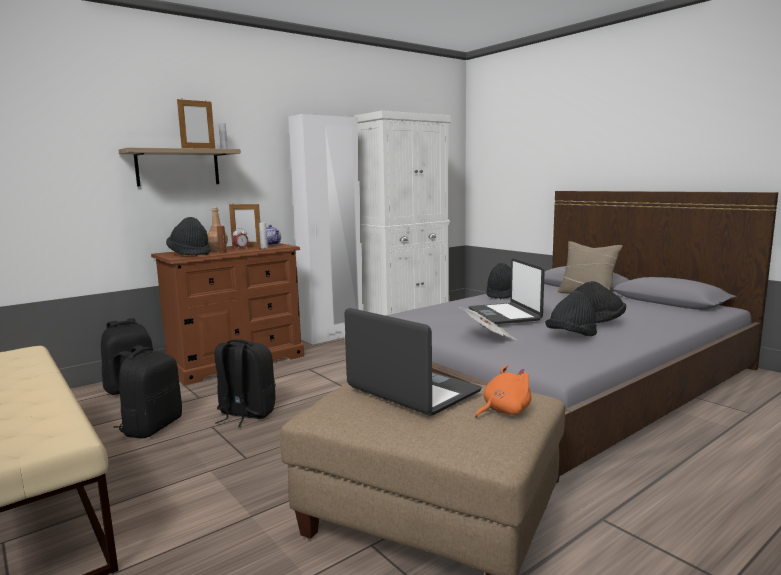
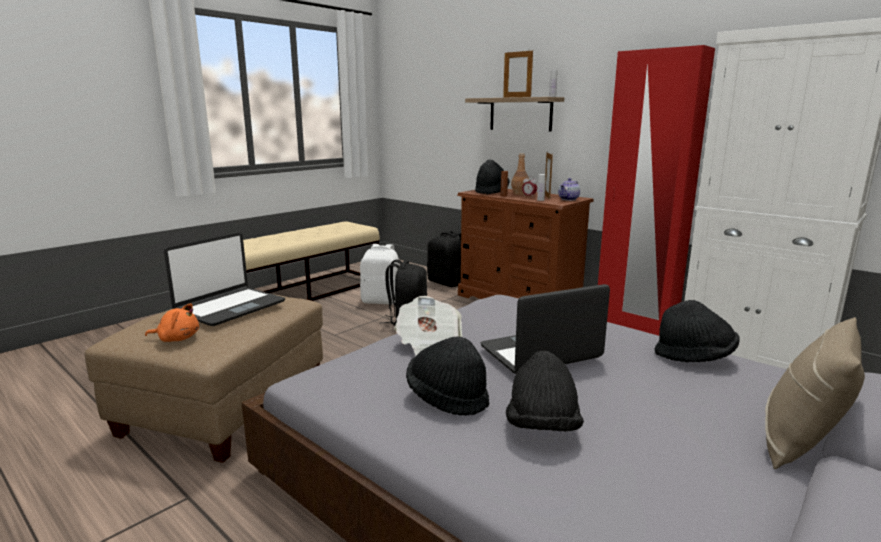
camera: 80 degrees right, 5 degrees up
(151, 427) = (382, 301): black backpack -> white backpack
(333, 336) = (634, 327): white wardrobe -> red wardrobe
(503, 411) = (177, 339): orange plush toy -> orange plush toy turned 45 degrees counterclockwise

